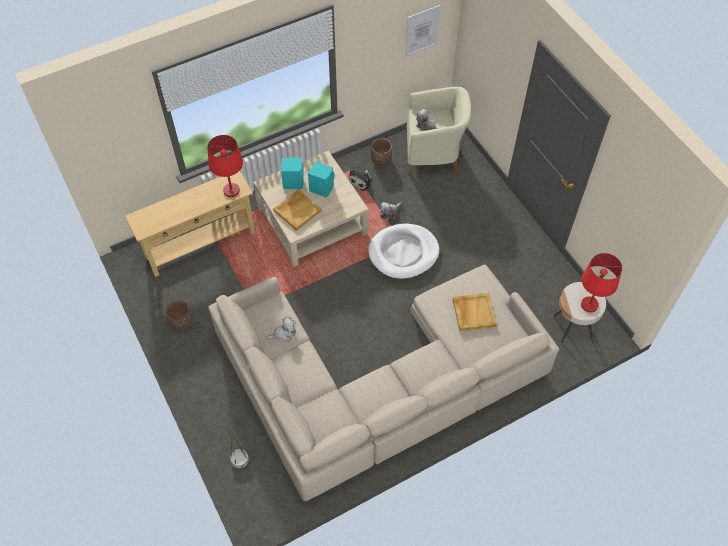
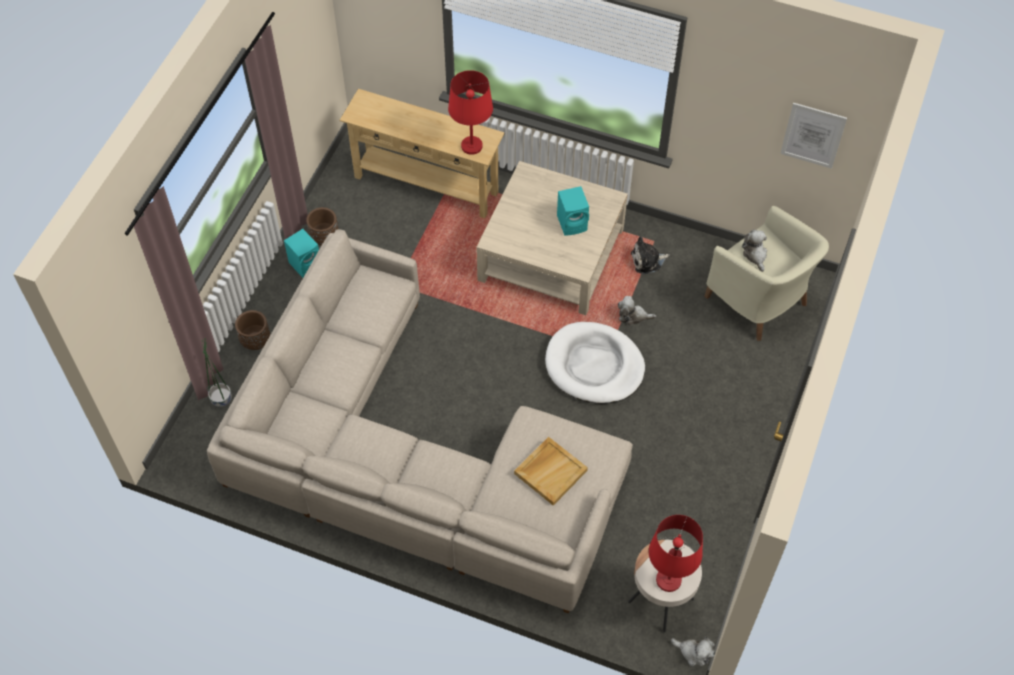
camera: 50 degrees right, 0 degrees up
(284, 333) = (366, 319): plush toy -> plush toy (694, 652)
(293, 181) = (554, 193): turquoise speaker -> turquoise speaker (306, 264)
(297, 210) = (522, 223): beige tray -> none
(381, 160) = (695, 258): brown planter -> brown planter (255, 341)

